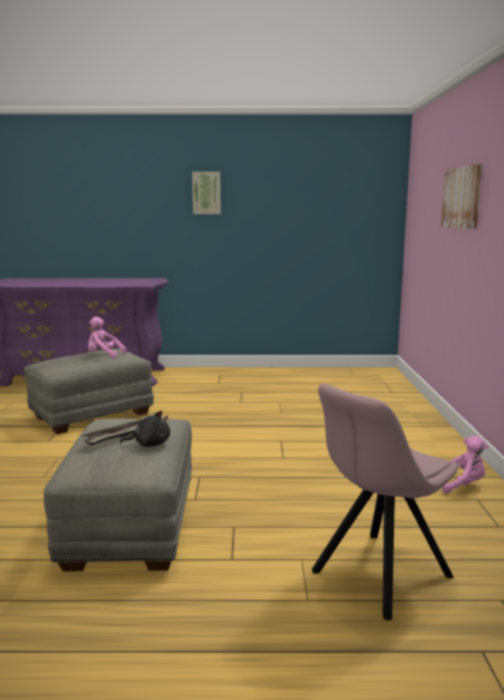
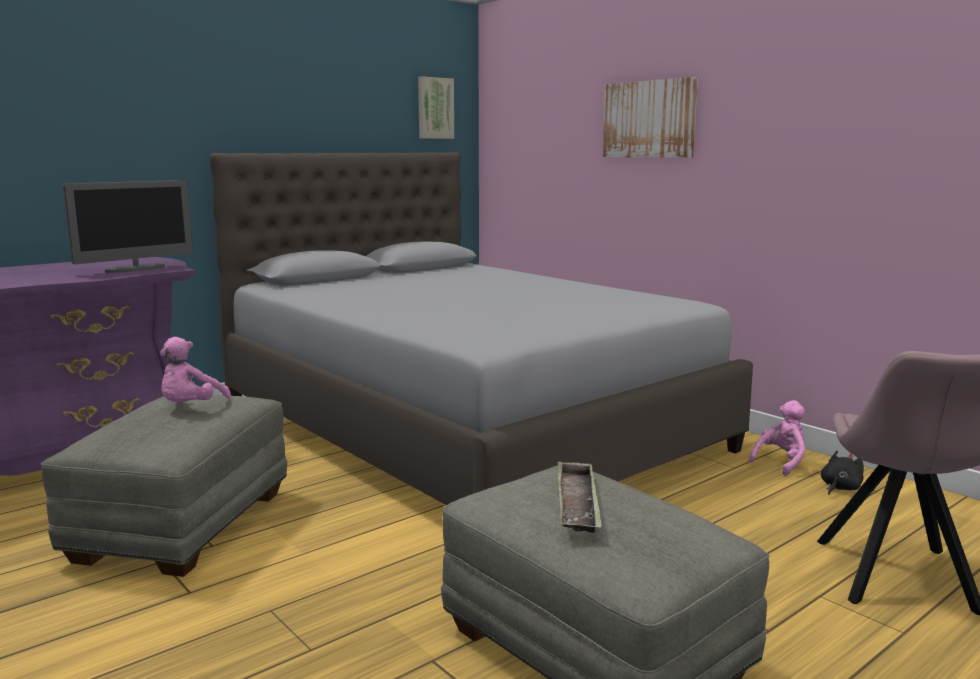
camera: 40 degrees left, 0 degrees up
(104, 356) = (191, 407): pink plush toy -> pink plush toy turned 45 degrees counterclockwise
(134, 283) = (136, 269): none -> monitor
(149, 444) = (635, 505): black plush toy -> black plush toy (839, 488)
(206, 193) = (209, 102): picture -> picture (434, 108)
(297, 406) = (464, 425): none -> grey bed

